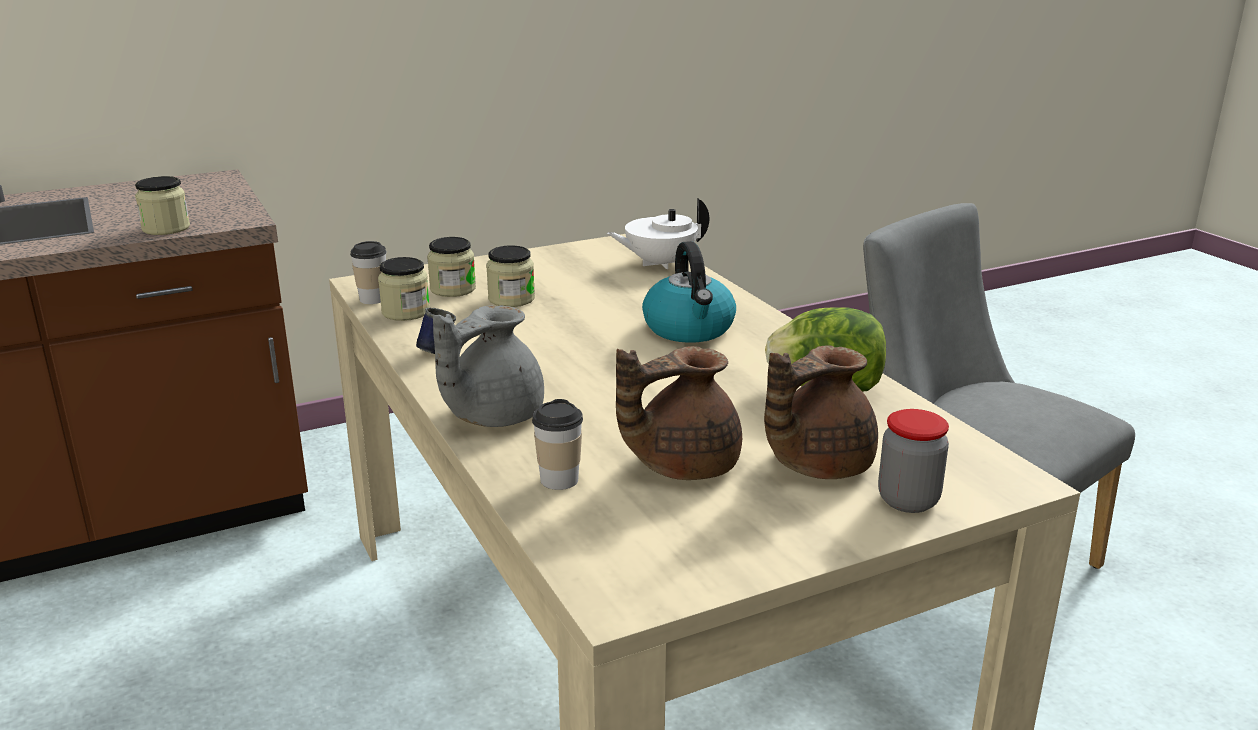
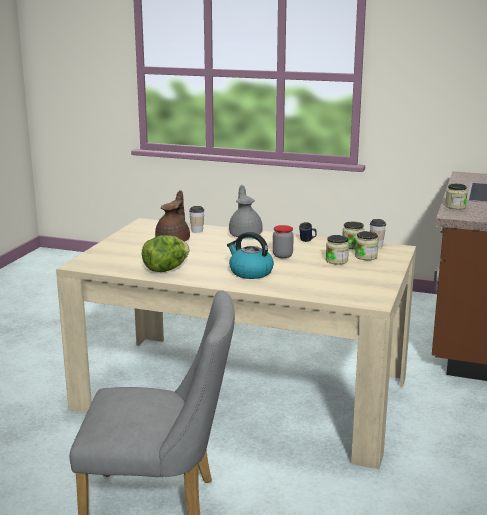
camera: 135 degrees right, 5 degrees down
(659, 263) = (331, 294): white teapot -> none
(815, 464) = (138, 252): brown teapot -> none
(908, 500) = (103, 252): jar -> jar (282, 255)

